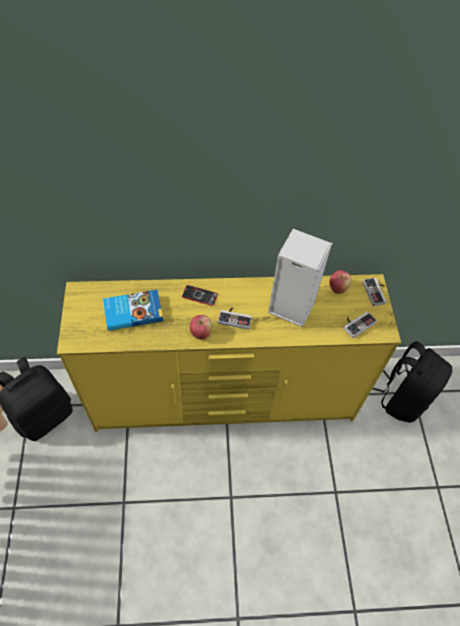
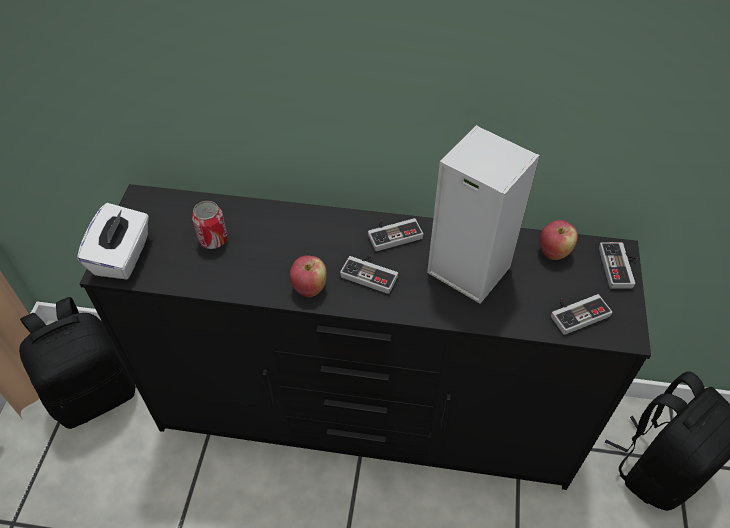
camera: 15 degrees right, 5 degrees down
(79, 331) = (123, 256): none -> white tissue box
(133, 311) = (213, 239): book -> can
(199, 295) = (323, 231): phone -> none
(225, 398) = (366, 416): yellow dresser -> black dresser
(242, 290) = (393, 233): none -> game controller

